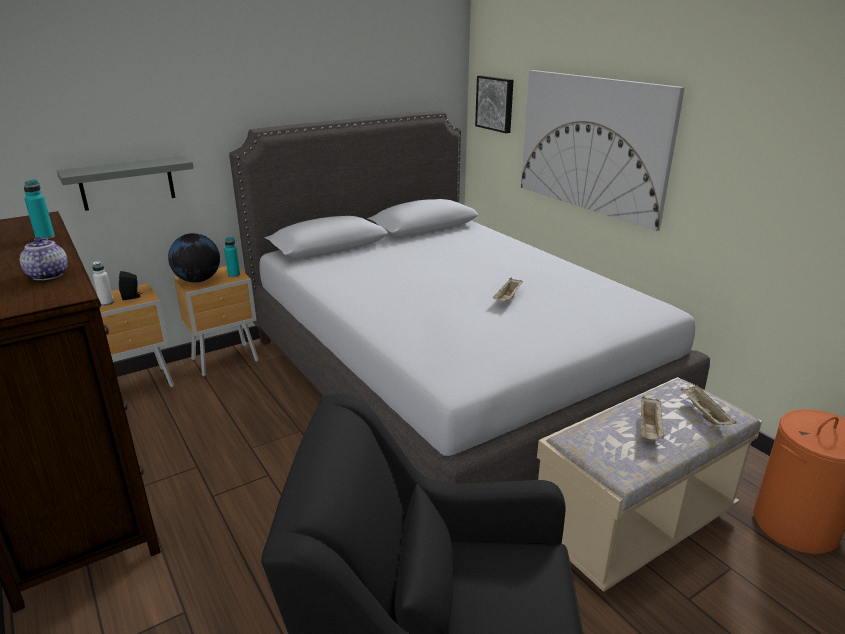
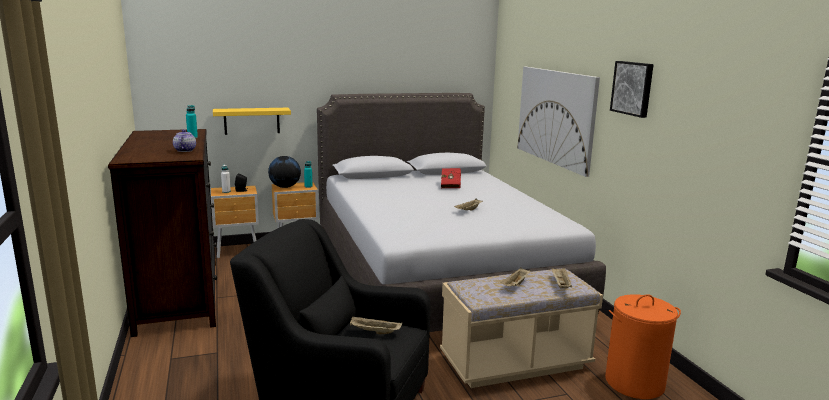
camera: 15 degrees right, 10 degrees down
(127, 183) = (252, 121): grey shelf -> yellow shelf
(449, 252) = (451, 185): none -> red book
(495, 103) = (507, 89): picture -> picture (633, 88)
(501, 579) = (374, 332): none -> beige tray

